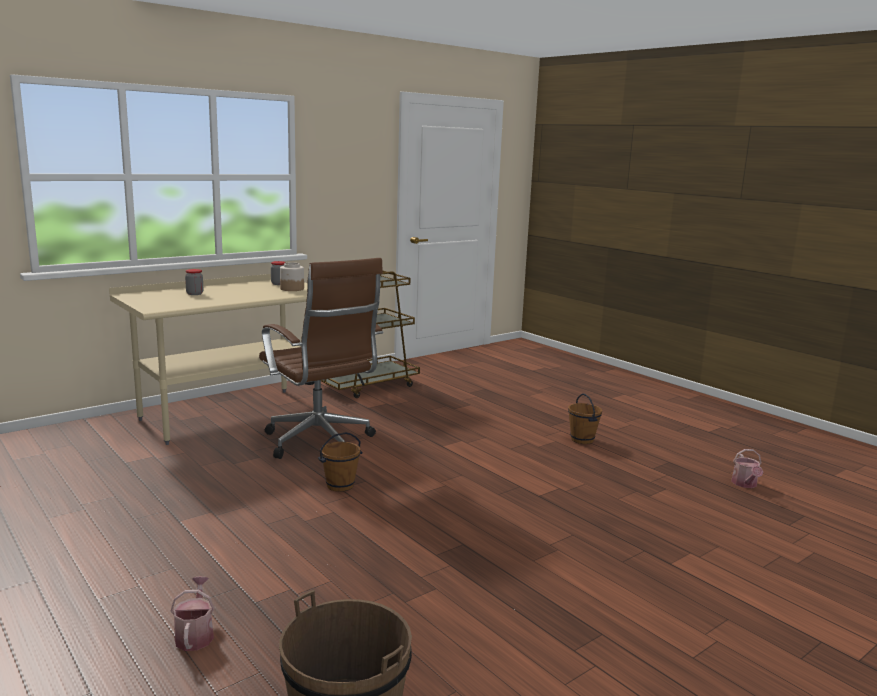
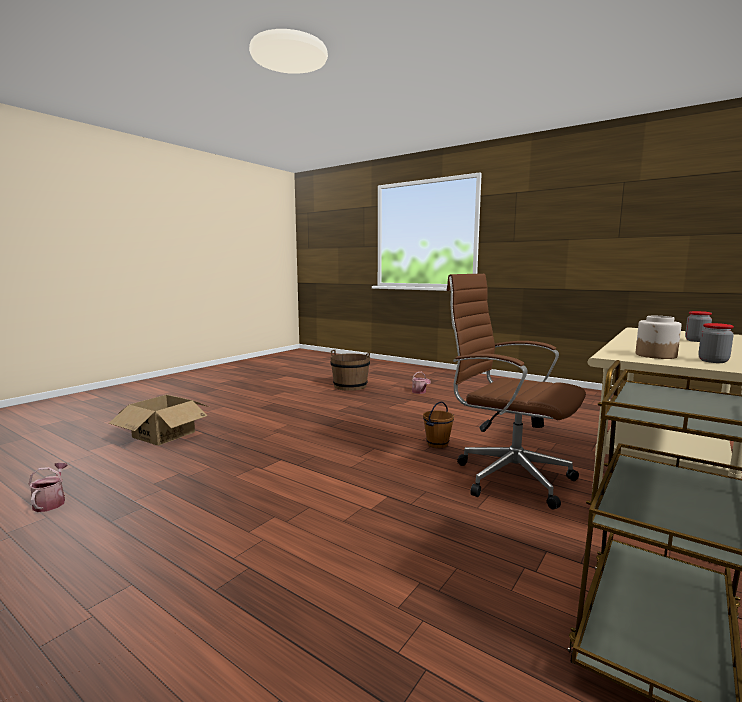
camera: 165 degrees right, 5 degrees down
(582, 440) = (207, 542): brown bucket -> none
(734, 569) = (164, 434): none -> cardboard box

